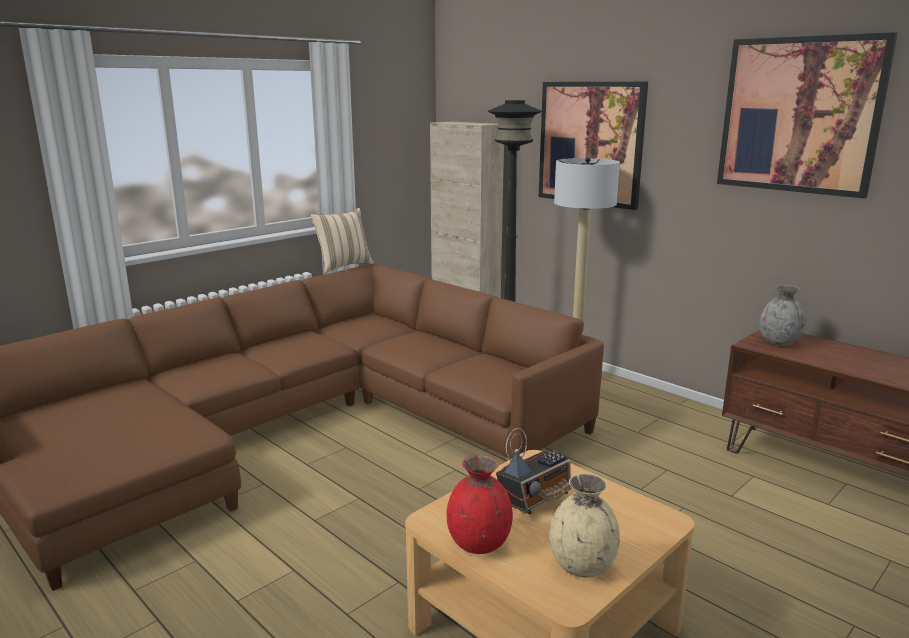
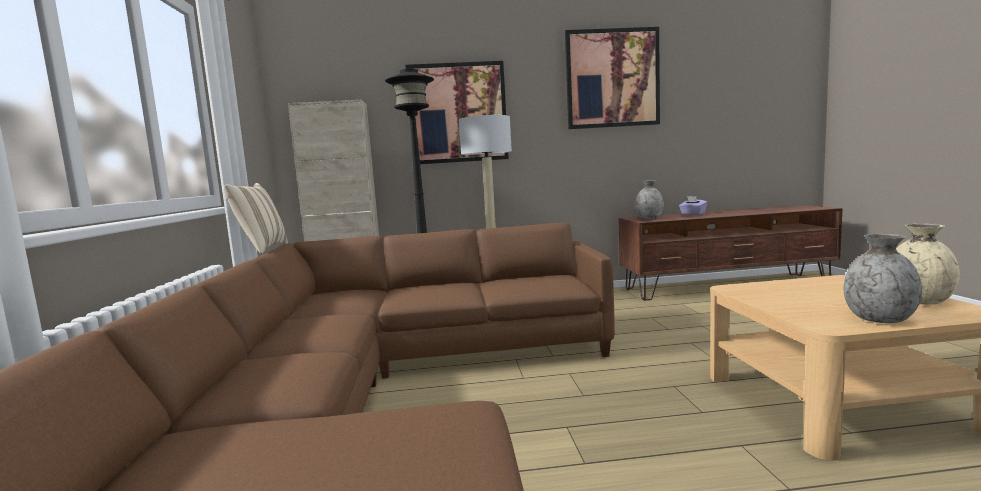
camera: 50 degrees left, 10 degrees down
(479, 543) = (879, 319): red vase -> grey vase
(535, 499) = (801, 297): radio -> none
(872, 358) = (692, 214): none -> purple tissue box

